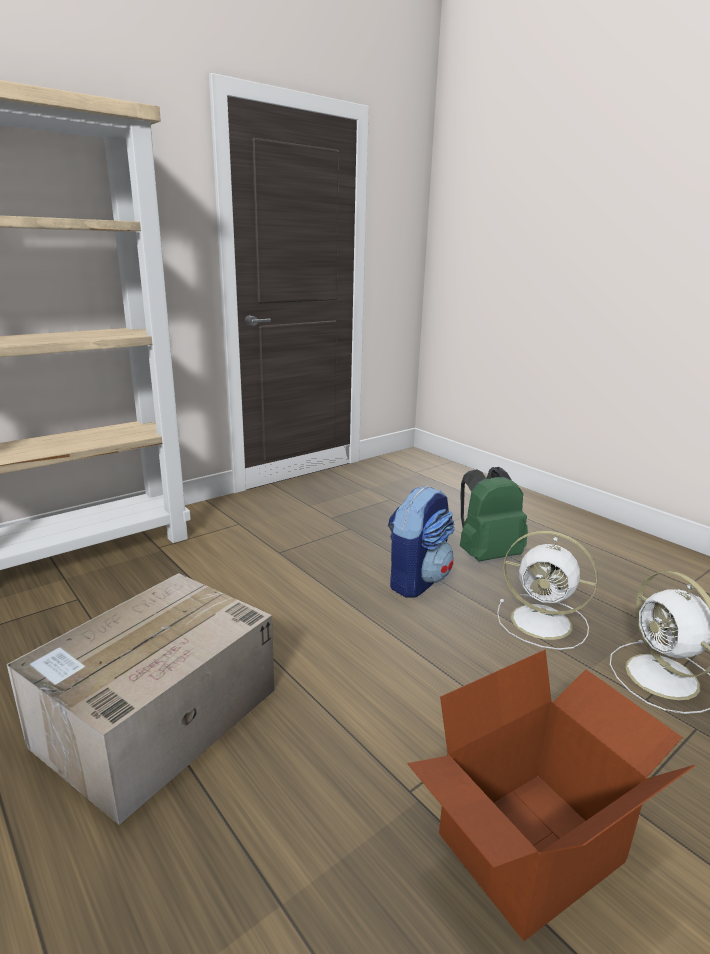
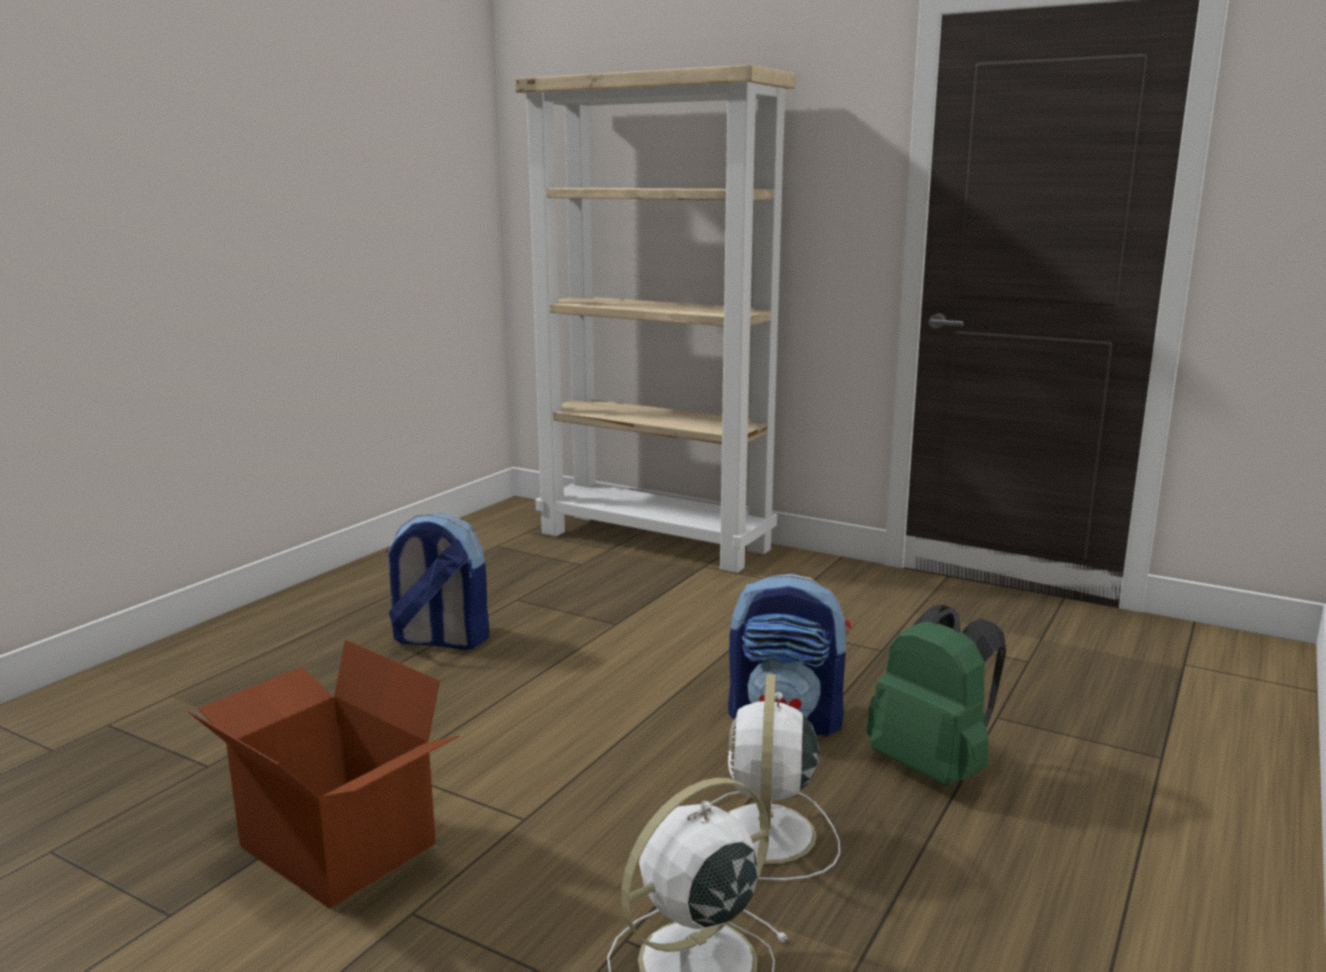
camera: 70 degrees right, 5 degrees down
(156, 719) = (439, 640): cardboard box -> backpack

